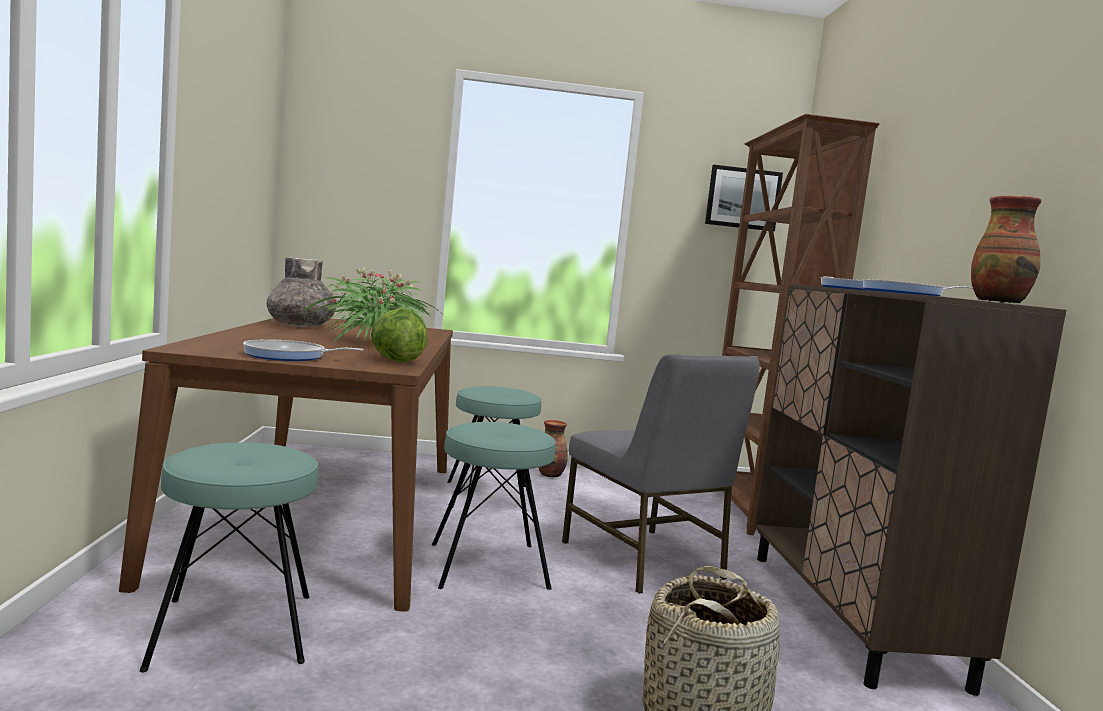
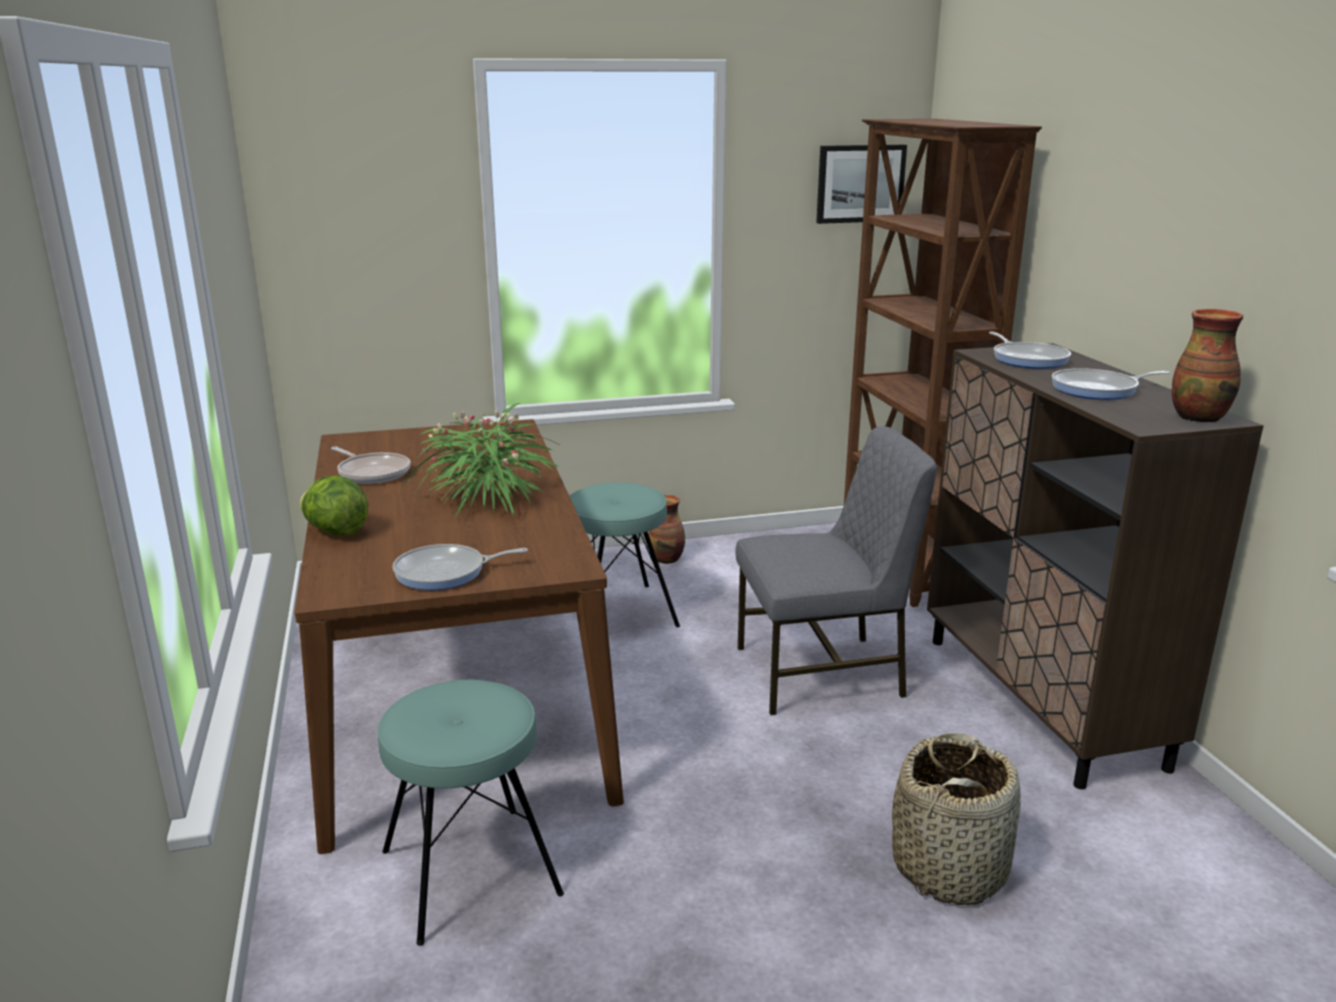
camera: 10 degrees left, 15 degrees up
(300, 326) = (372, 473): grey vase -> frying pan
(395, 360) = (553, 544): lettuce -> lettuce (336, 532)
(488, 565) = (669, 721): turquoise stool -> none
(645, 560) = (822, 673): grey chair -> grey chair turned 60 degrees counterclockwise

